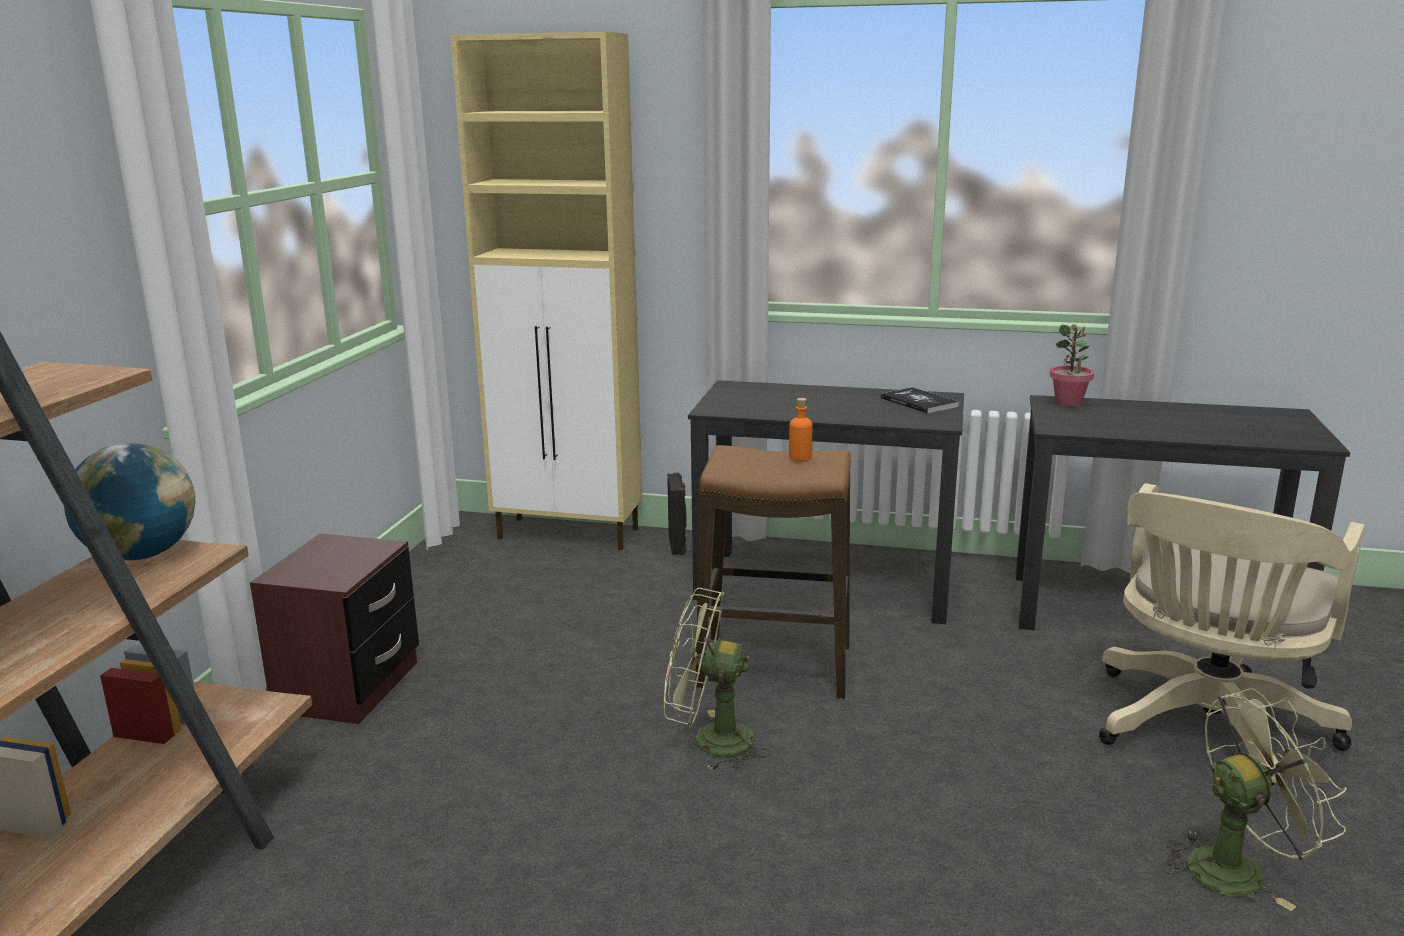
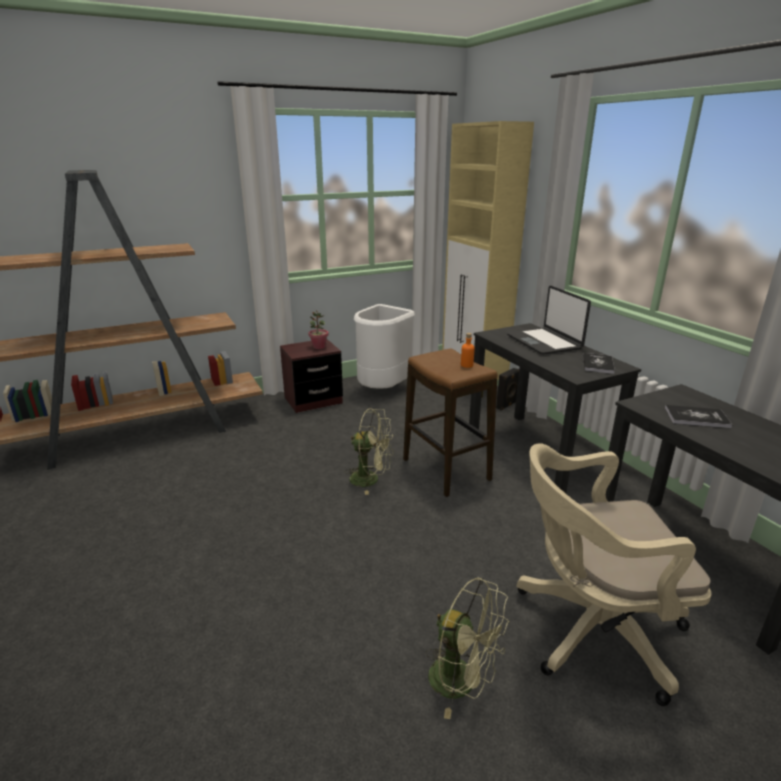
camera: 50 degrees right, 5 degrees up
(141, 555) = (213, 318): globe -> none
(445, 607) = (383, 389): none -> white trash can
(709, 741) = (371, 479): green fan -> green fan turned 135 degrees clockwise
(801, 397) = (544, 342): none -> laptop
(1068, 403) = (692, 396): potted plant -> potted plant (319, 347)
(1122, 421) = (696, 417): none -> book

